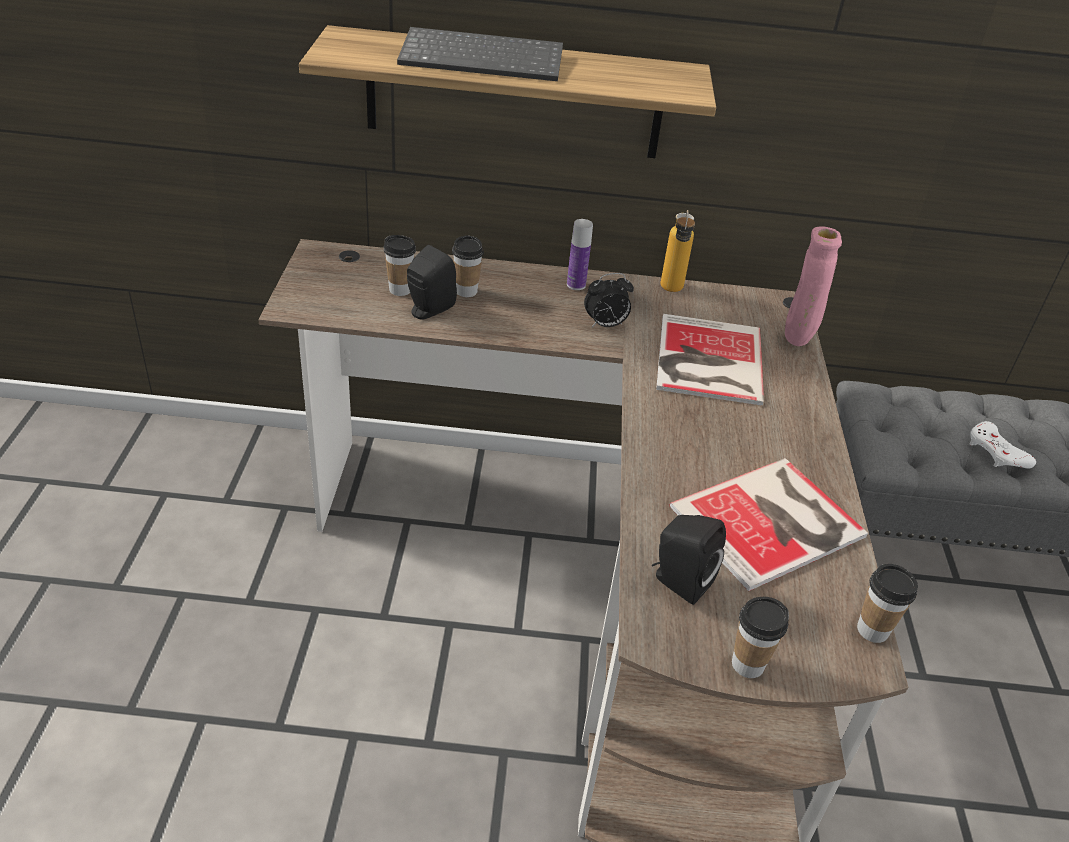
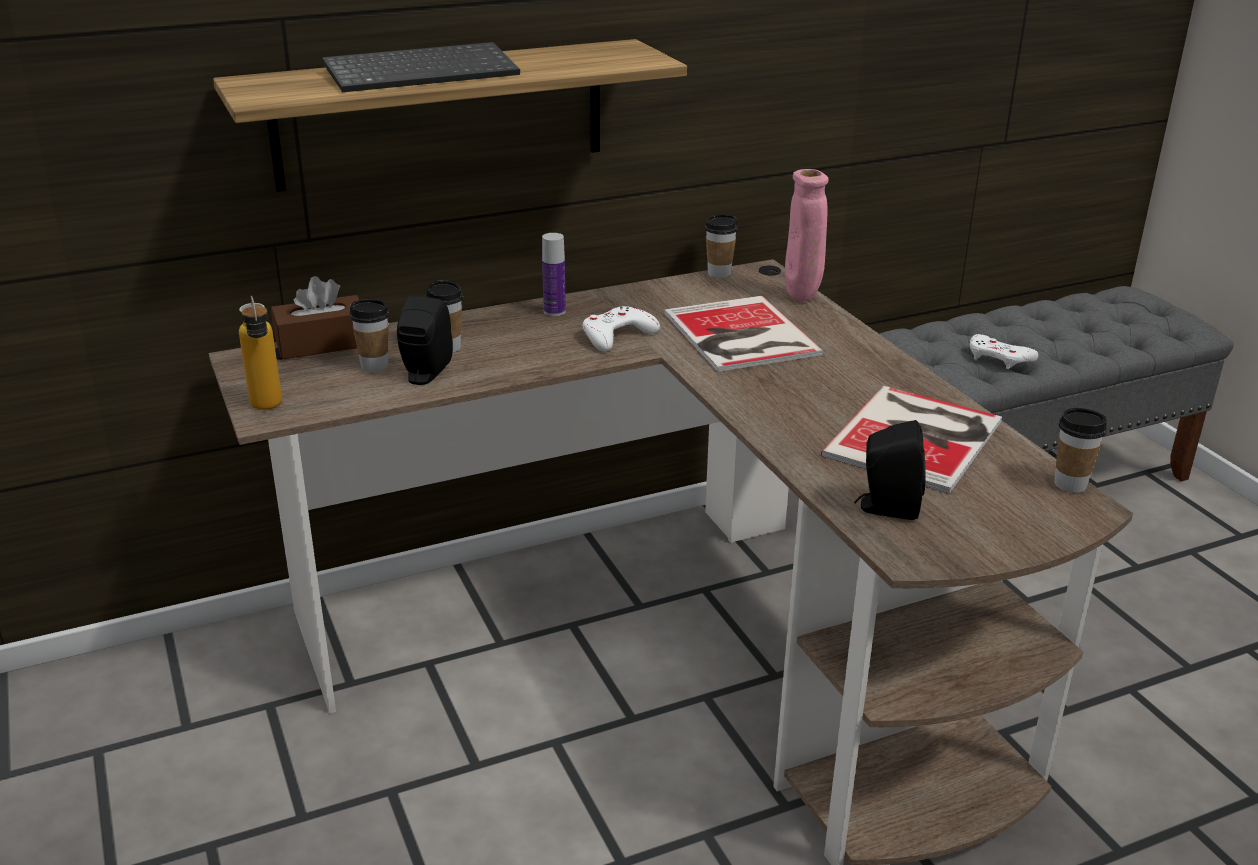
camera: 25 degrees left, 10 degrees down
(380, 257) = (322, 343): none -> brown tissue box
(605, 325) = (617, 335): alarm clock -> white game controller
(671, 292) = (651, 292): bottle -> bottle (268, 409)
(747, 664) = (1001, 545): cup -> cup (719, 273)

